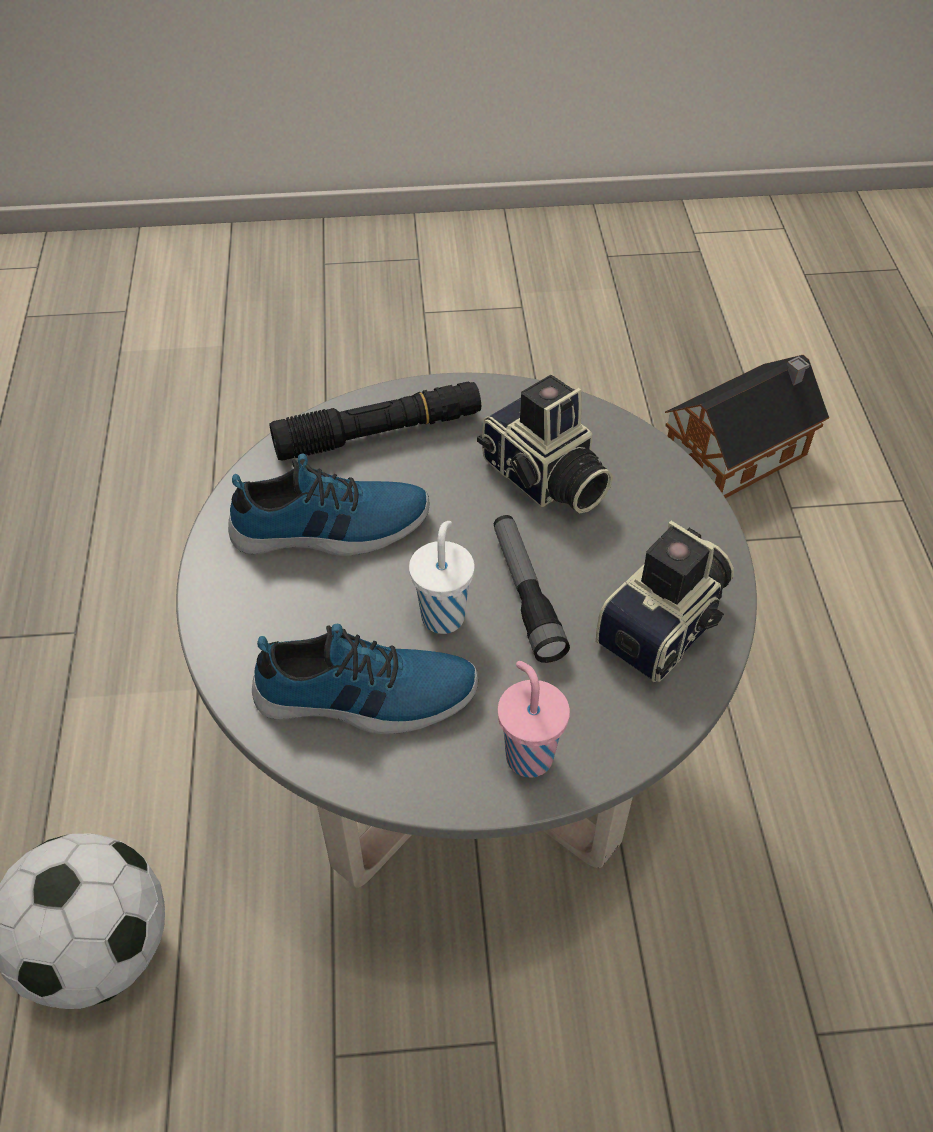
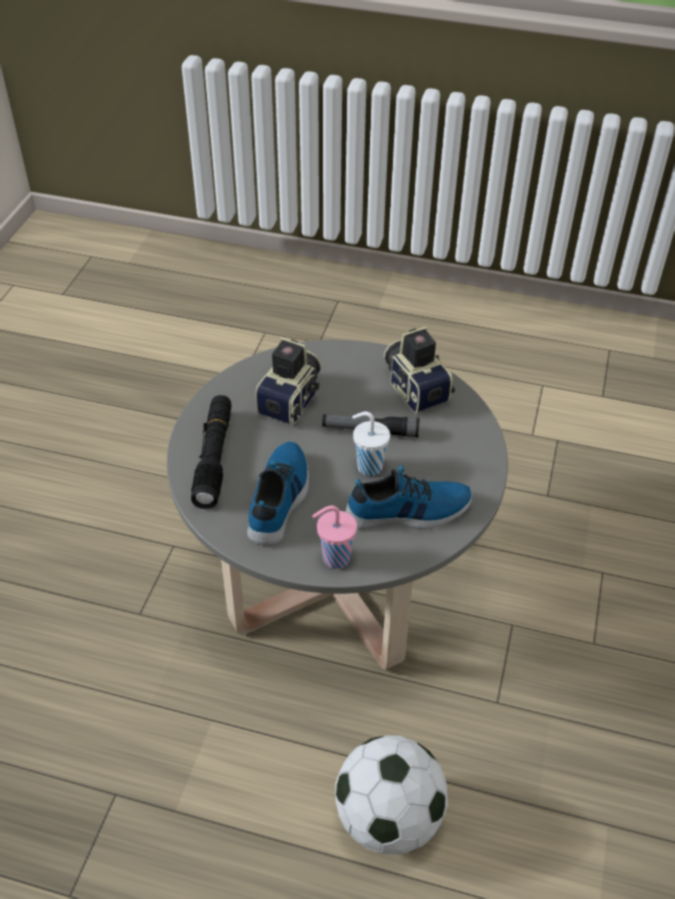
camera: 70 degrees left, 5 degrees down
(365, 697) = (409, 512): shoe -> shoe turned 60 degrees clockwise
(528, 754) = (469, 459): pink cup -> pink cup (334, 558)
(543, 480) = (293, 400): camera -> camera turned 45 degrees counterclockwise
(741, 452) = (188, 380): toy house -> none

